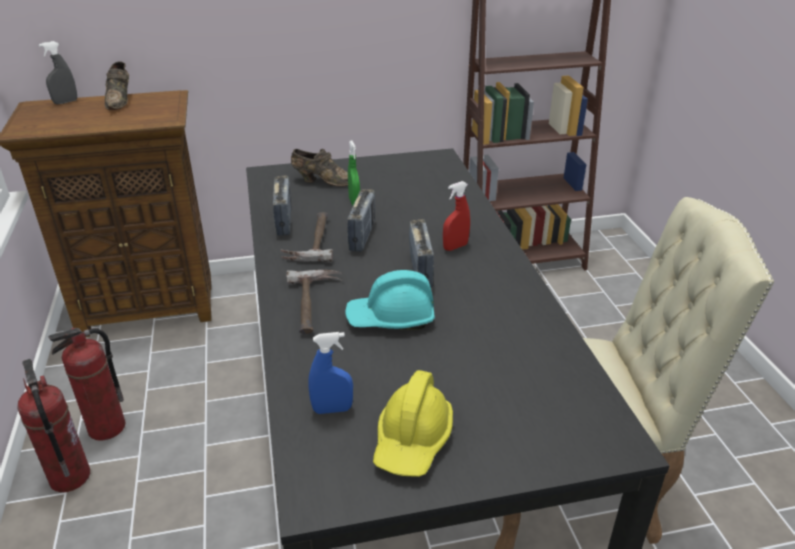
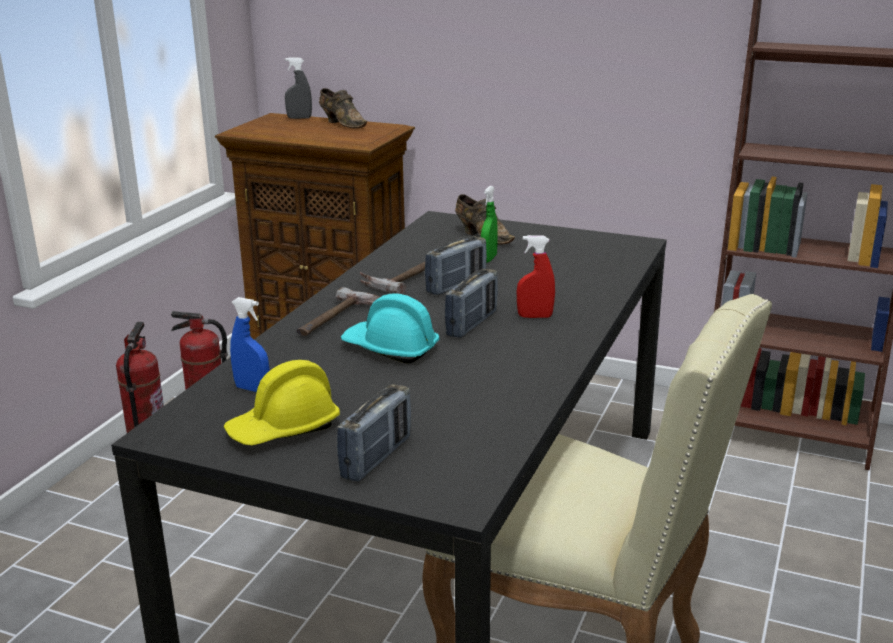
camera: 35 degrees right, 10 degrees down
(120, 100) = (343, 124): brown shoe -> brown shoe turned 75 degrees counterclockwise
(284, 221) = (402, 257): radio -> radio (376, 457)

